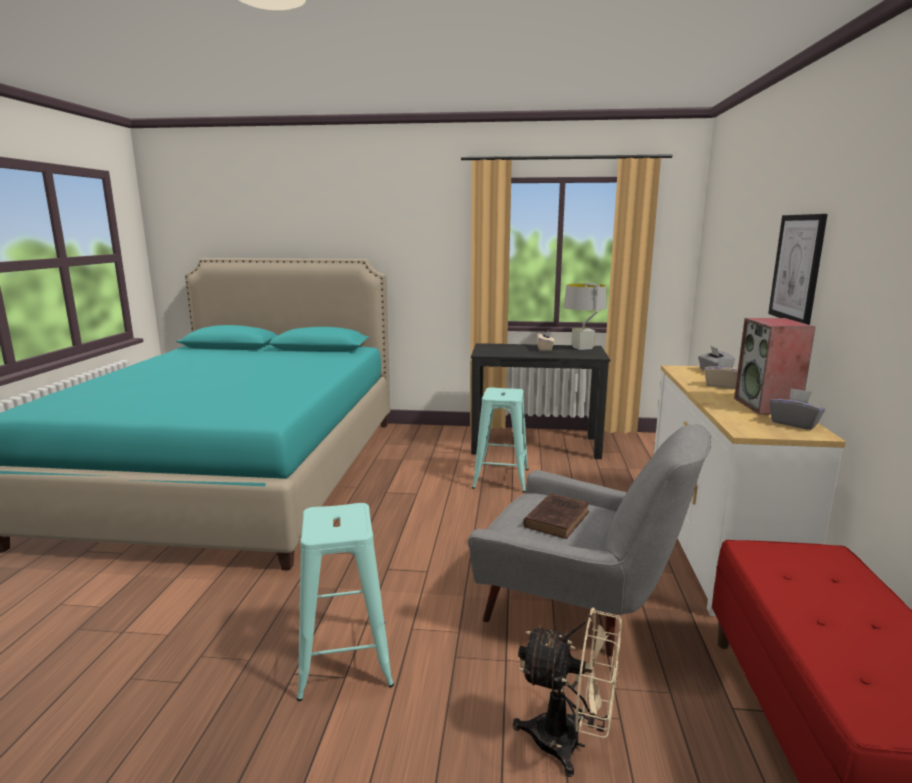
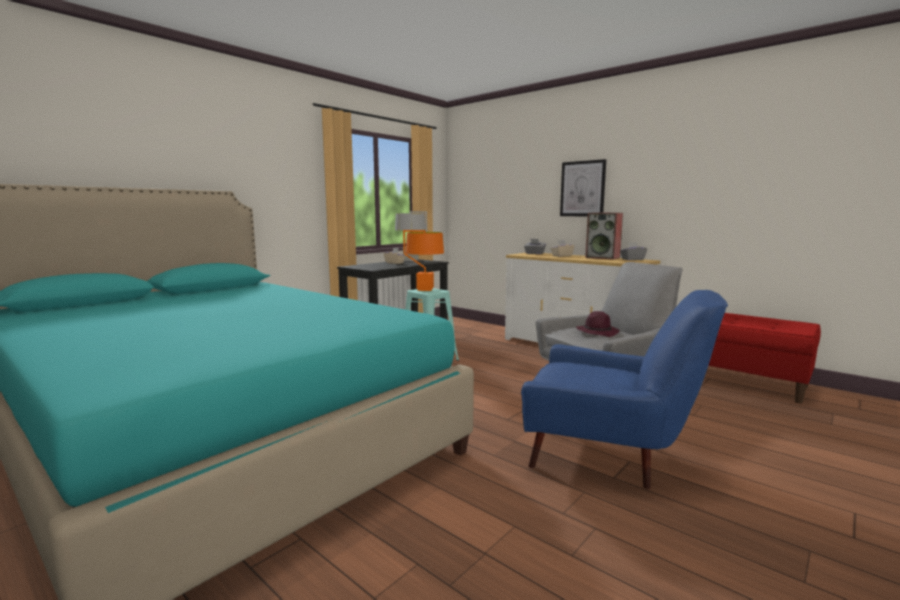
camera: 55 degrees left, 5 degrees down
(344, 658) = (607, 456): turquoise stool -> blue armchair
(504, 391) = (425, 289): none -> orange table lamp
(557, 518) = (597, 332): brown book -> purple hat
(569, 743) = (715, 419): beige fan -> none

